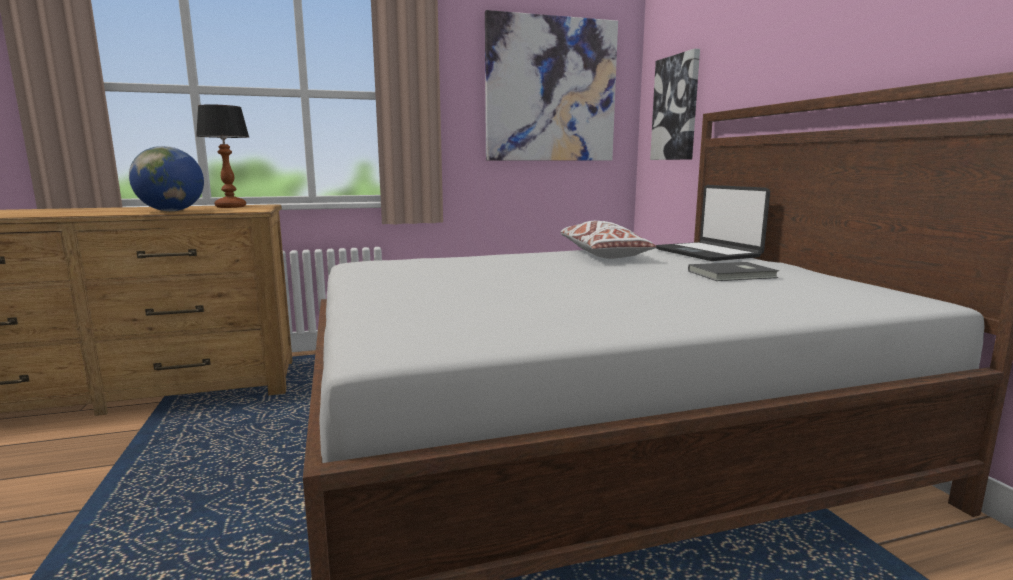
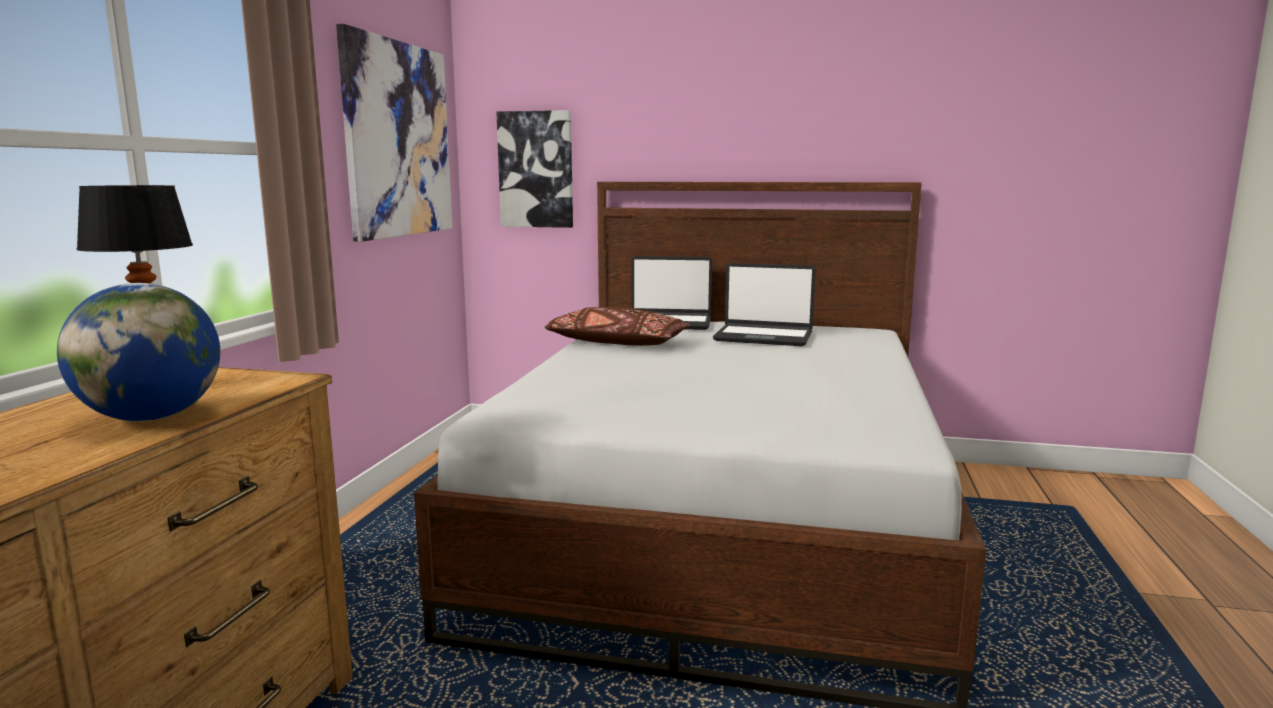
camera: 60 degrees left, 0 degrees up
(602, 254) = (616, 342): white pillow -> brown pillow
(734, 274) = (763, 337): grey book -> laptop

